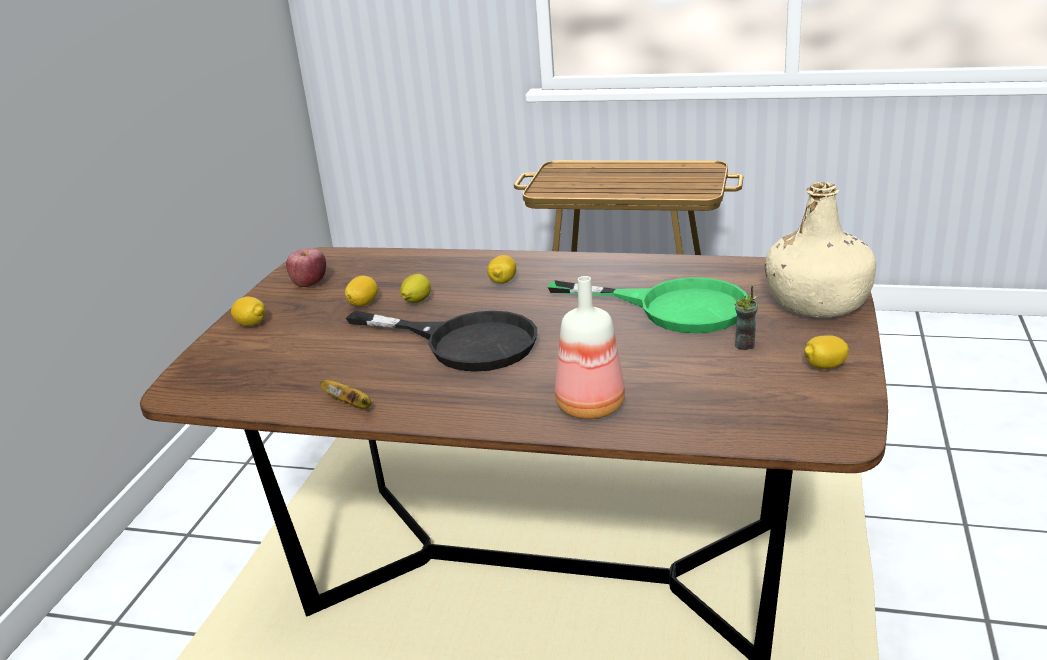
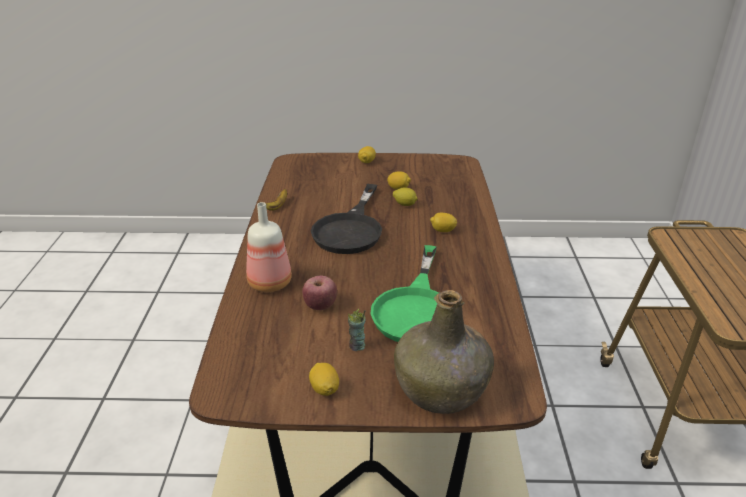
camera: 75 degrees right, 5 degrees up
(309, 283) = (422, 167): apple -> apple (320, 306)
(817, 302) = (442, 388): beige bottle -> green bottle

